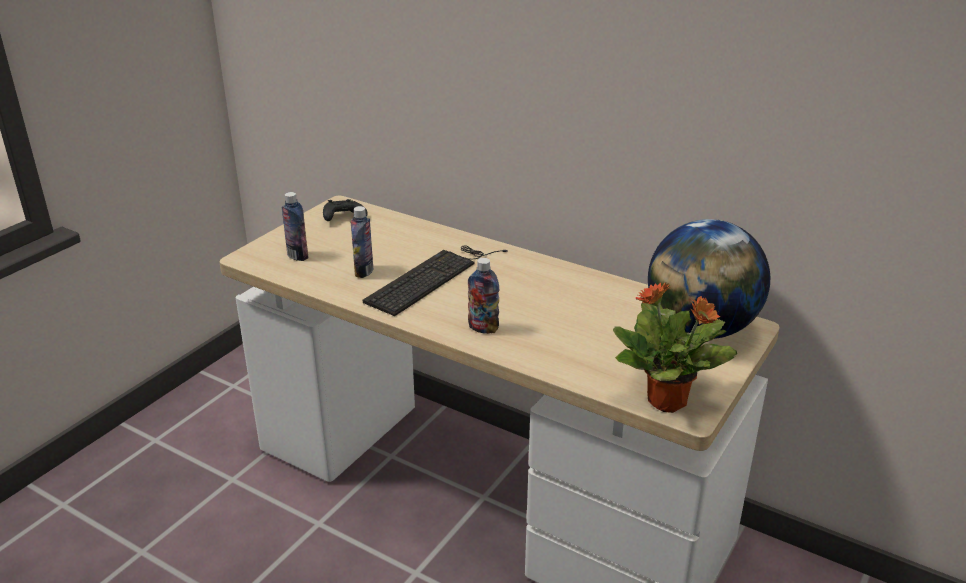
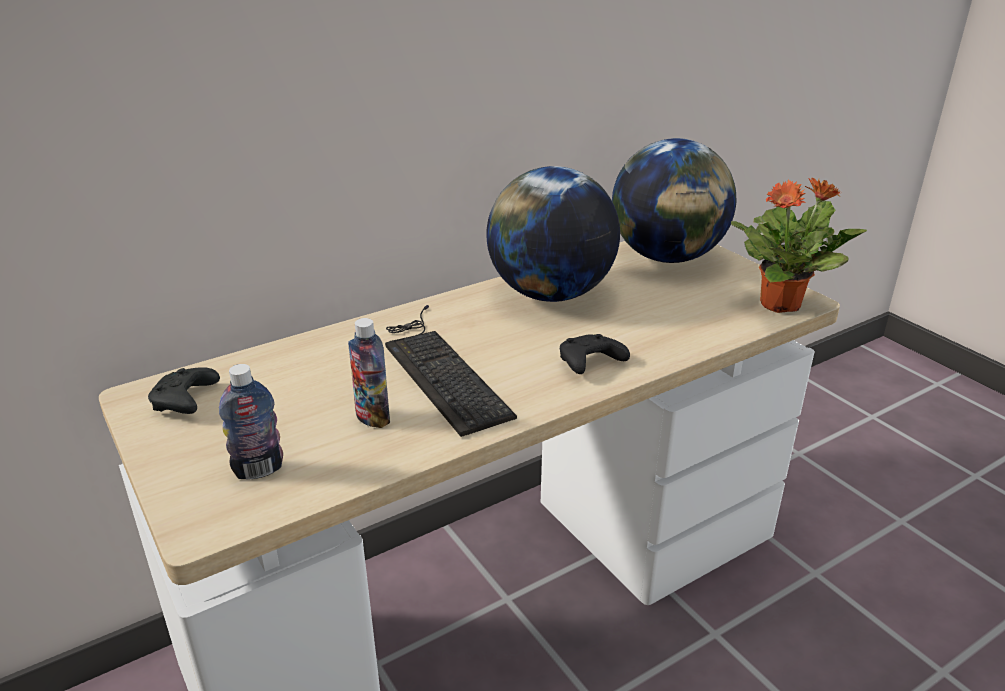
camera: 65 degrees left, 0 degrees up
(483, 328) = (589, 364): bottle -> black game controller
(573, 291) = (550, 294): none -> globe

